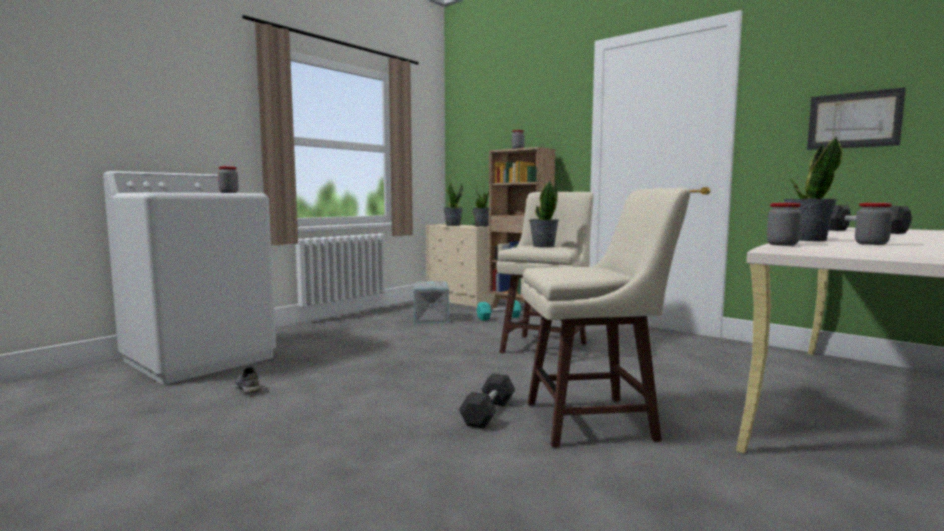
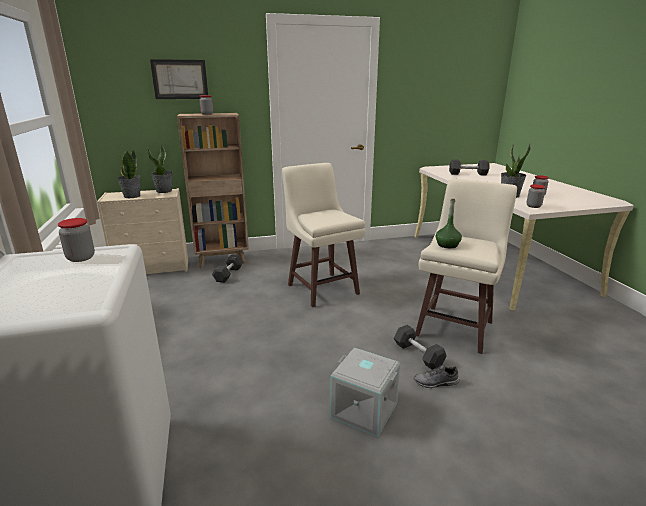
camera: 55 degrees left, 15 degrees up
(247, 388) = (248, 462): grey shoe -> grey shoe (436, 383)
(430, 319) = (181, 300): grey storage box -> grey storage box (363, 411)
(498, 317) = (228, 274): turquoise dumbbell -> grey dumbbell
(543, 246) = (327, 215): potted plant -> none
(556, 267) = (447, 245): none -> green bottle
(854, 120) = (435, 103): picture -> picture (180, 79)

